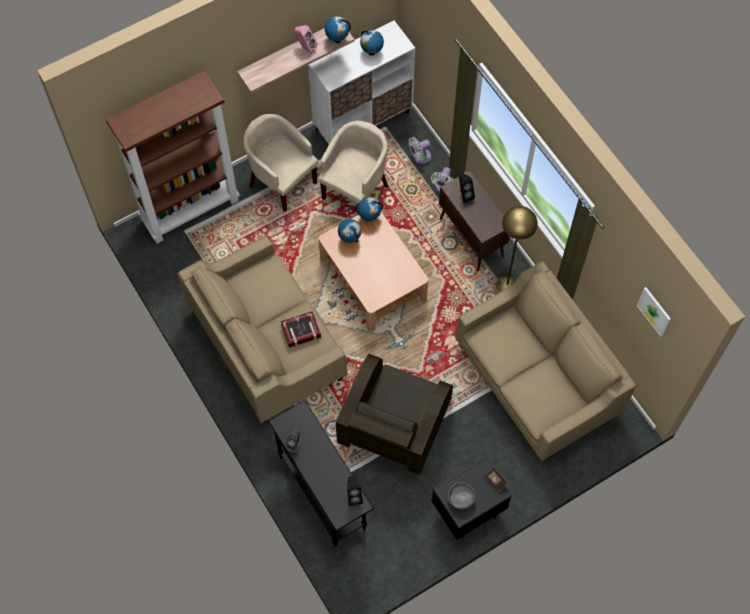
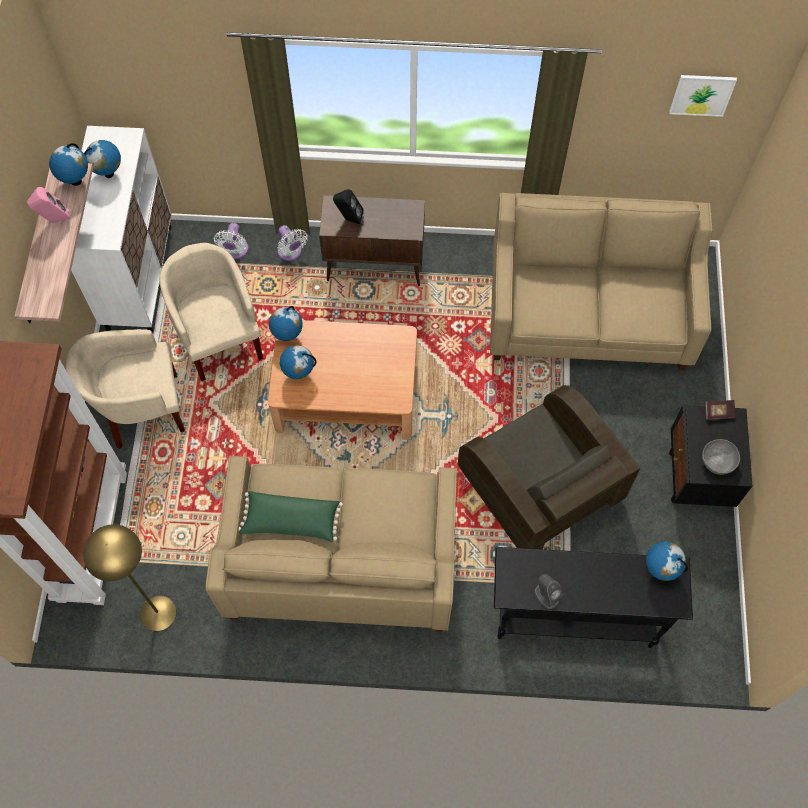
camera: 55 degrees left, 0 degrees up
(254, 293) = (291, 521): none -> green pillow
(301, 331) = (383, 500): book -> none
(354, 495) = (660, 569): black speaker -> globe
(507, 286) = (458, 270): yellow floor lamp -> yellow floor lamp (158, 613)

